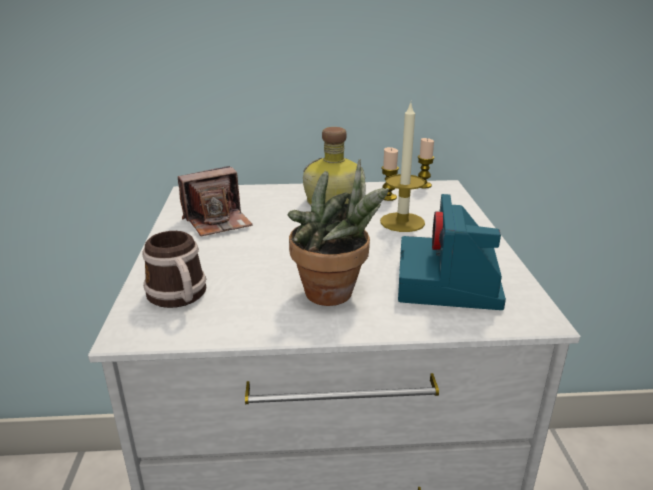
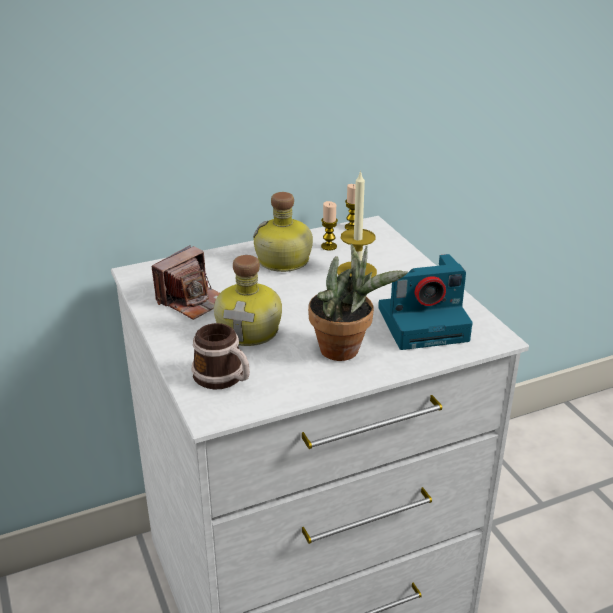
camera: 20 degrees left, 5 degrees up
(249, 256) = (251, 330): none -> bottle
(449, 284) = (424, 323): camera -> camera turned 90 degrees counterclockwise

